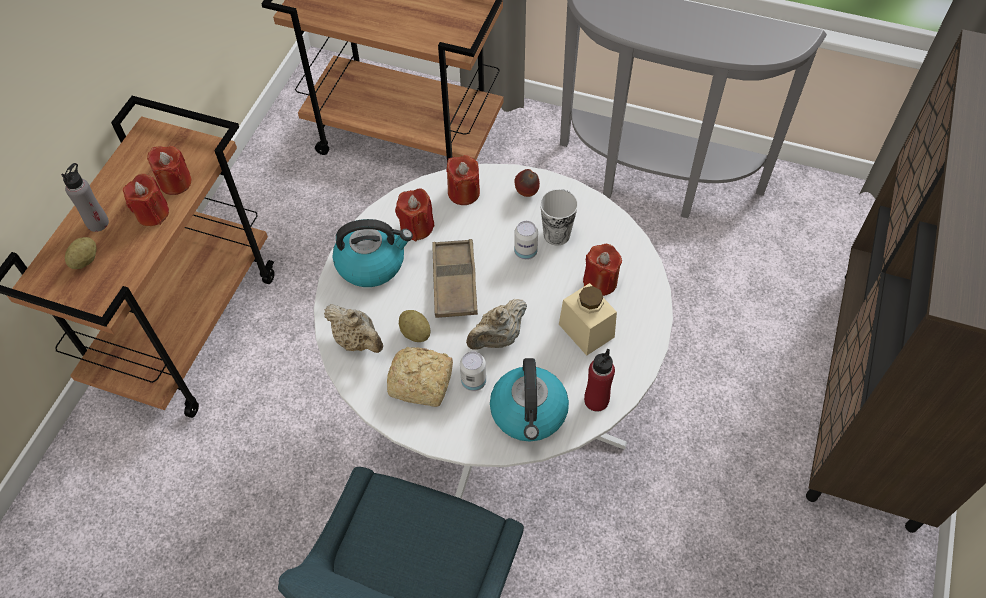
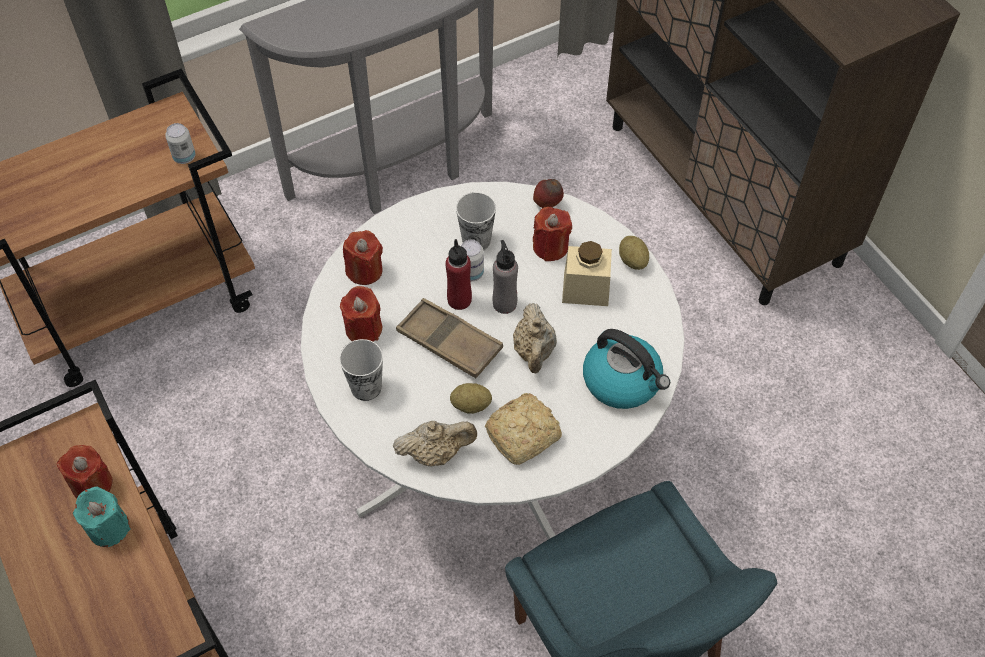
camera: 50 degrees left, 0 degrees up
(85, 260) = (100, 624): potato -> potato (632, 260)
(98, 223) = (64, 585): grey bottle -> grey bottle (504, 303)
(153, 213) = (108, 528): red candle -> turquoise candle
(372, 263) = (366, 387): kettle -> cup
(473, 381) = (558, 398): can -> can (184, 157)
(527, 193) = (414, 229): apple -> apple (547, 204)
(596, 400) = (653, 330): red bottle -> red bottle (459, 300)

